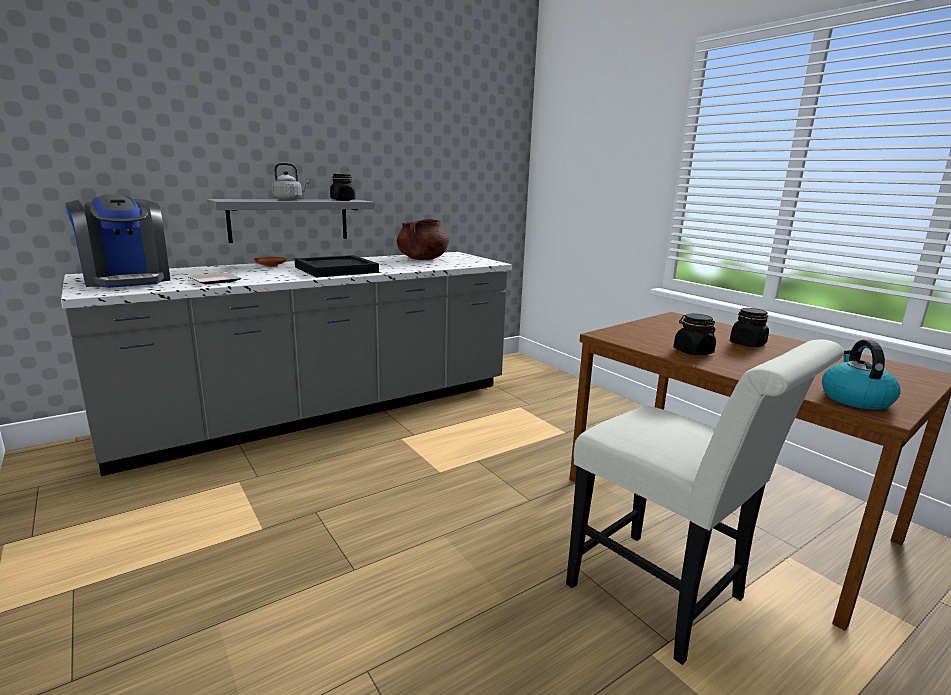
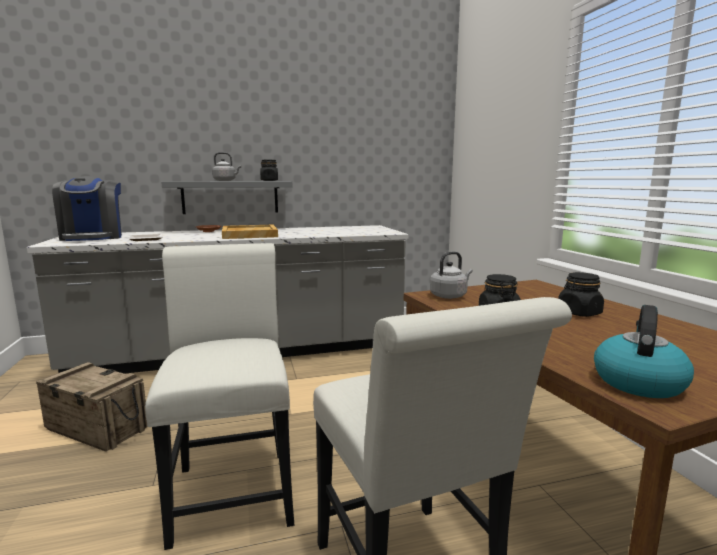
camera: 20 degrees right, 5 degrees down
(220, 525) = (95, 428): none -> crate
(335, 269) = (249, 234): black tray -> beige tray
(422, 259) = (336, 229): brown cooking pot -> none
(443, 553) = (233, 487): none -> white chair
(626, 334) = (449, 296): none -> grey kettle

